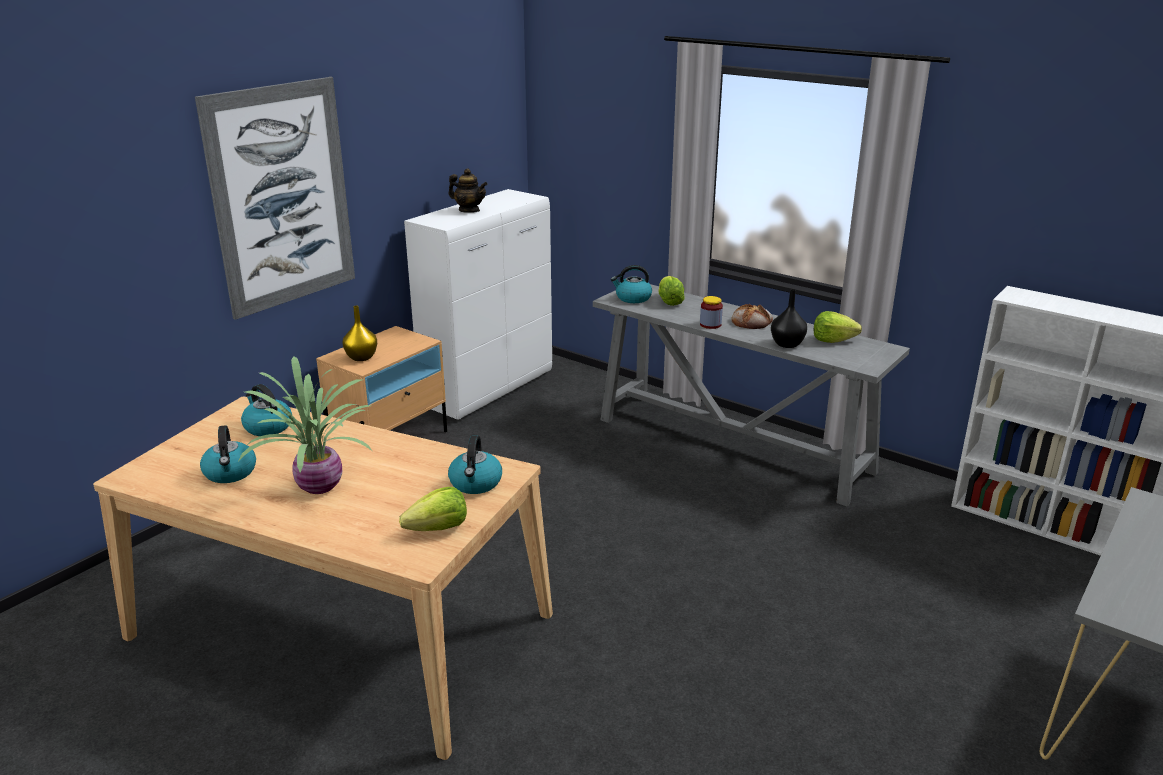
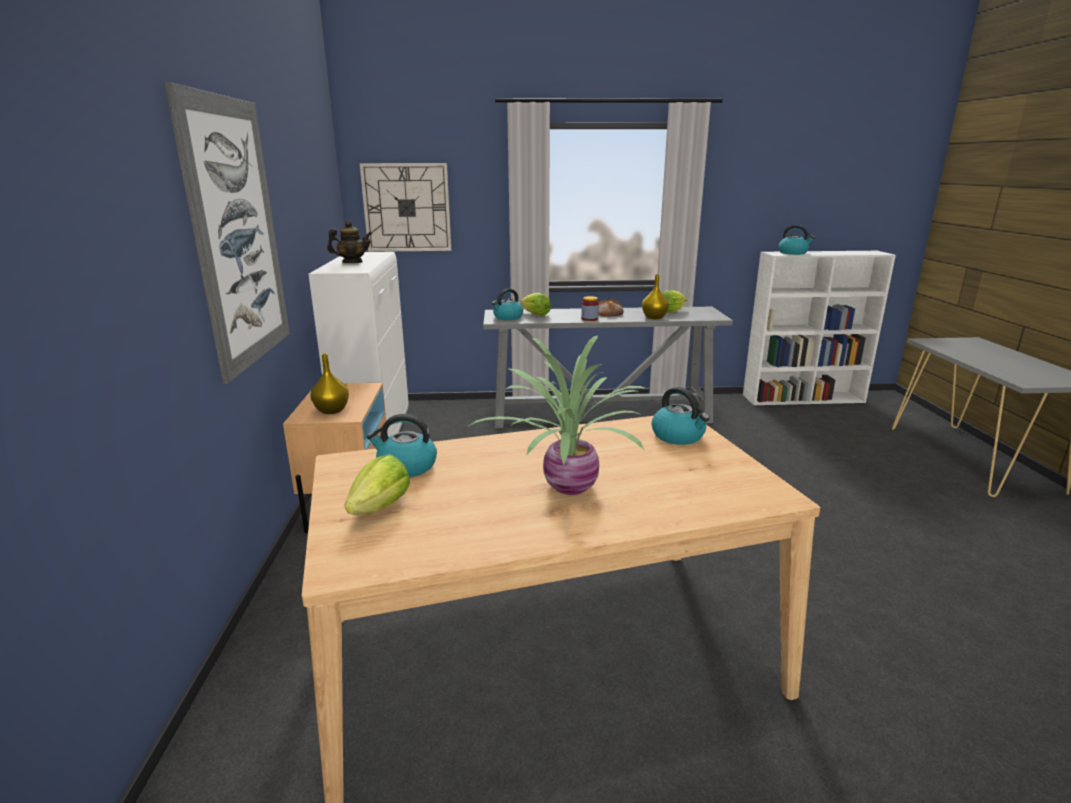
camera: 40 degrees left, 5 degrees down
(230, 473) = (458, 513): kettle -> kettle (793, 253)
(438, 529) = (731, 472): lettuce -> lettuce (380, 507)
(582, 147) = (407, 207): none -> wall clock
(786, 344) = (654, 318): black vase -> yellow vase

